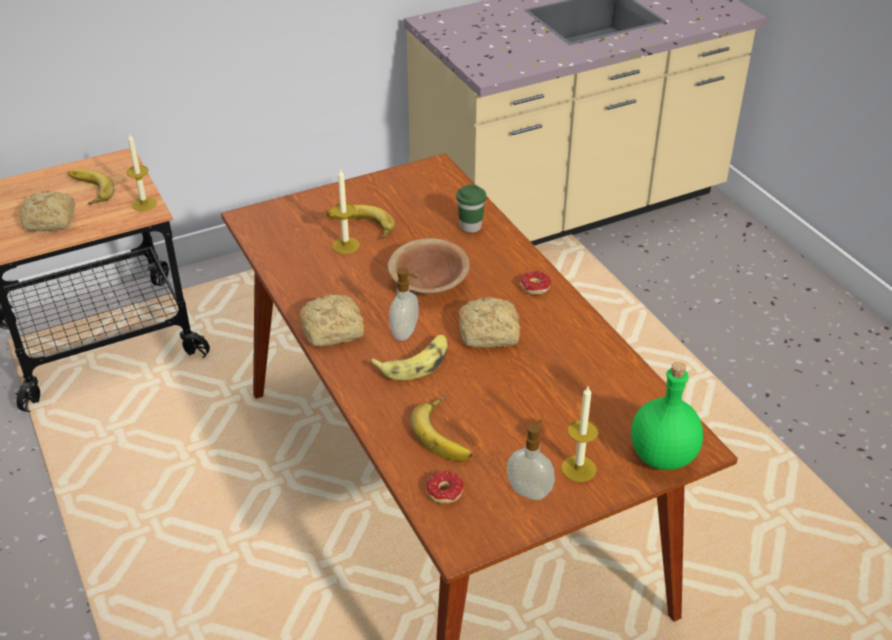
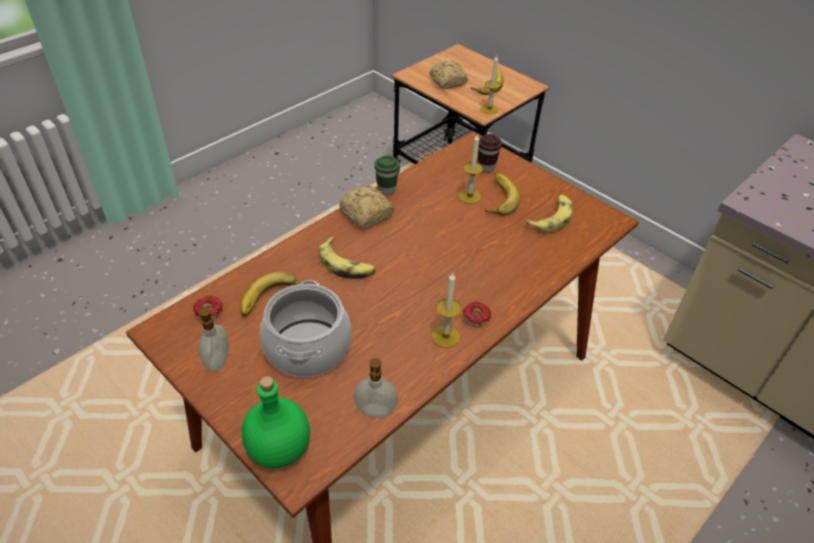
camera: 70 degrees right, 5 degrees up
(301, 221) = (486, 168): none -> brown cup
(405, 333) = (379, 252): soap dispenser -> soap dispenser (375, 412)
(413, 201) = (552, 218): none -> banana
(429, 283) = (447, 251): brown bowl -> none
(470, 227) = (538, 259): green cup -> green cup (386, 190)
(490, 333) = (400, 301): bread -> none
(533, 415) = (307, 347): none -> cooking pot
(578, 468) = (250, 389): candle -> candle (445, 336)

